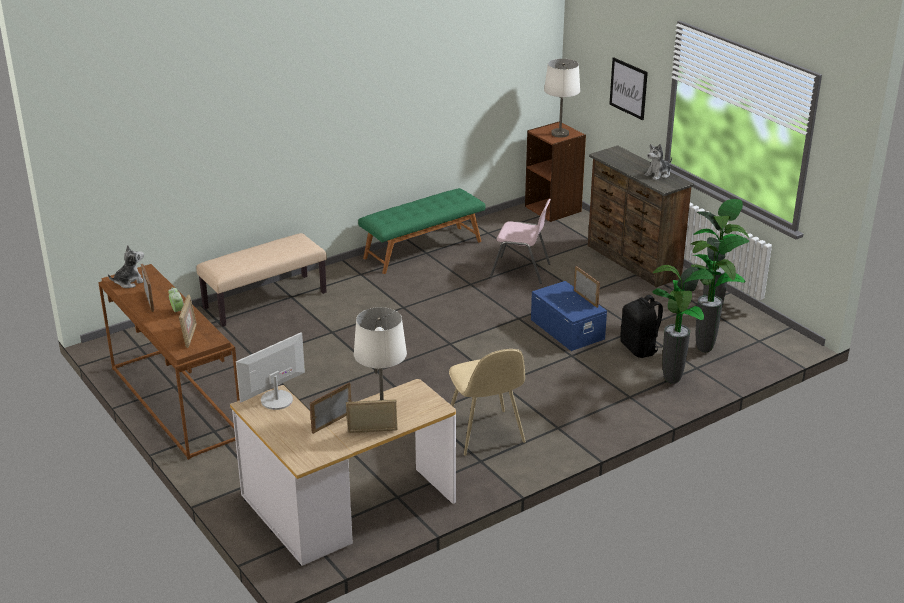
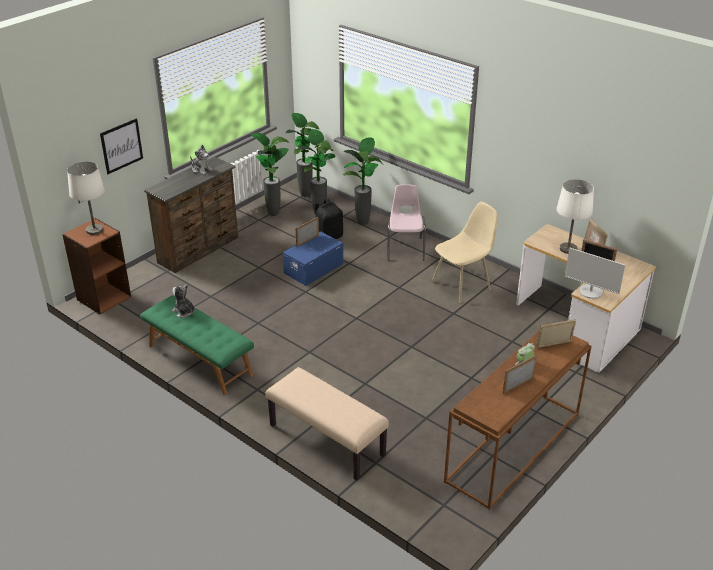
camera: 105 degrees left, 5 degrees up
(129, 282) = (494, 409): plush toy -> plush toy (184, 312)
(521, 271) = (228, 300): pink chair -> pink chair (405, 249)
(765, 346) = (305, 194): none -> potted plant

